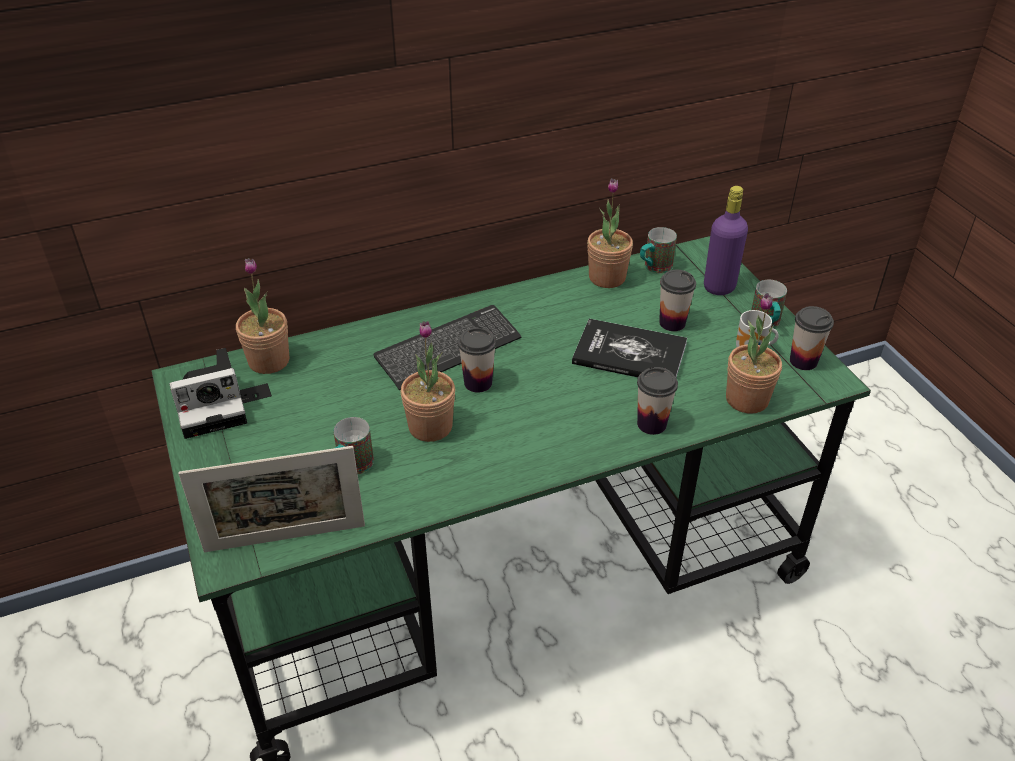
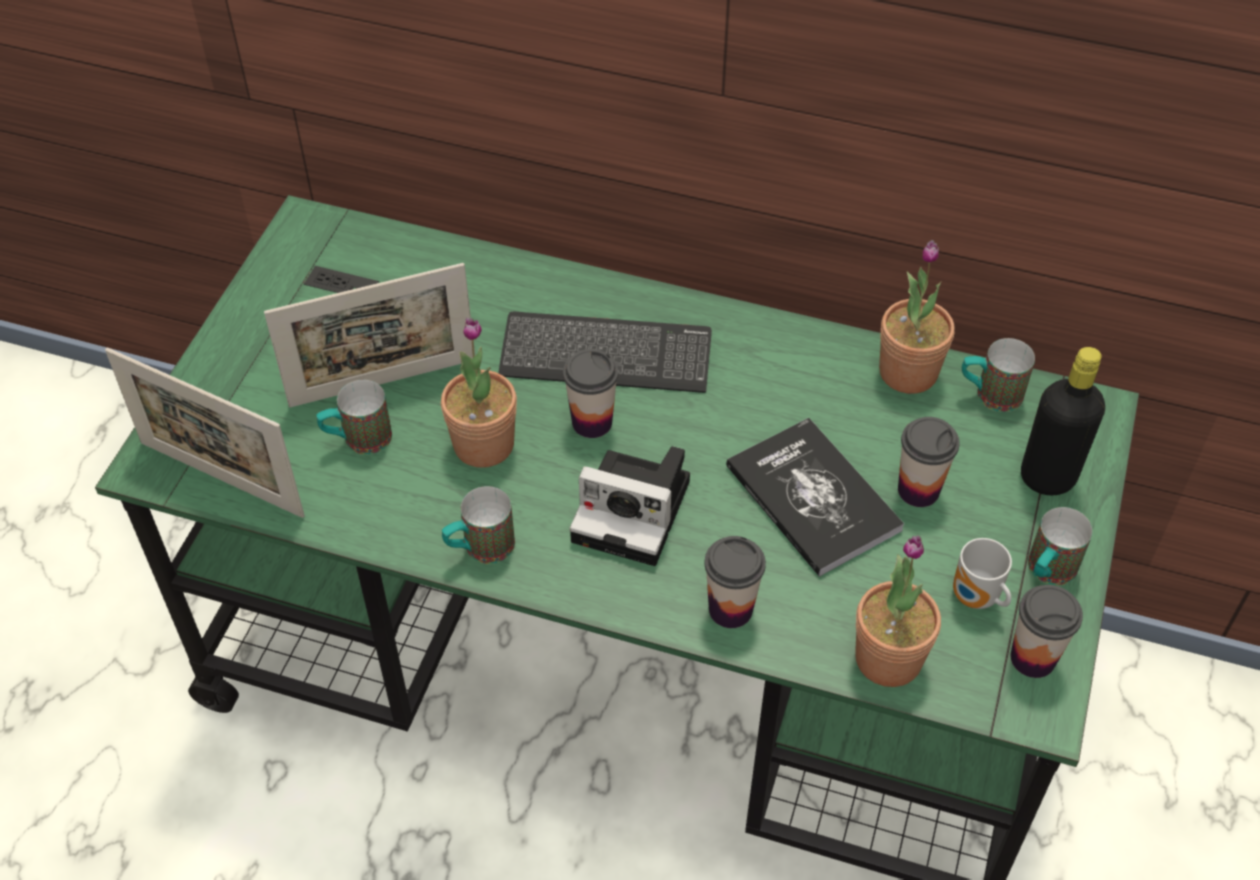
camera: 40 degrees right, 10 degrees up
(214, 404) = (303, 275): camera -> camera (636, 511)
(269, 361) = (406, 254): potted plant -> none
(332, 430) = (383, 382): none -> picture frame
(490, 477) = (479, 549): none -> mug
(719, 287) = (1047, 477): purple bottle -> black bottle

